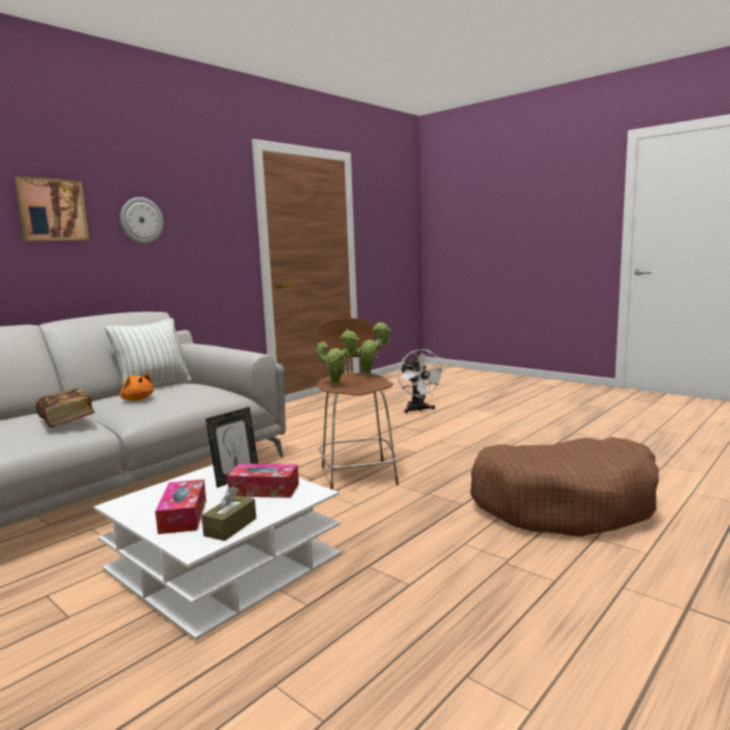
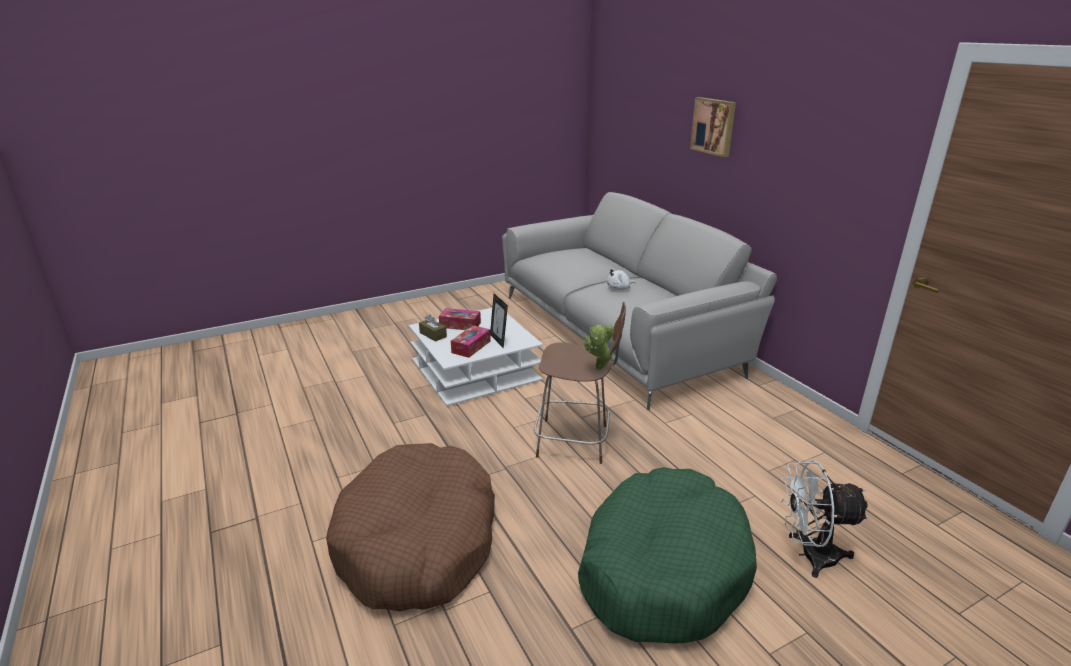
camera: 110 degrees right, 15 degrees up
(67, 420) = (578, 272): book -> none
(137, 399) = (619, 288): orange plush toy -> white plush toy
(141, 220) = (774, 147): wall clock -> none
(154, 387) = (670, 295): pillow -> none
(338, 384) = (573, 351): potted plant -> none
(473, 434) = (662, 568): none -> green dog bed

